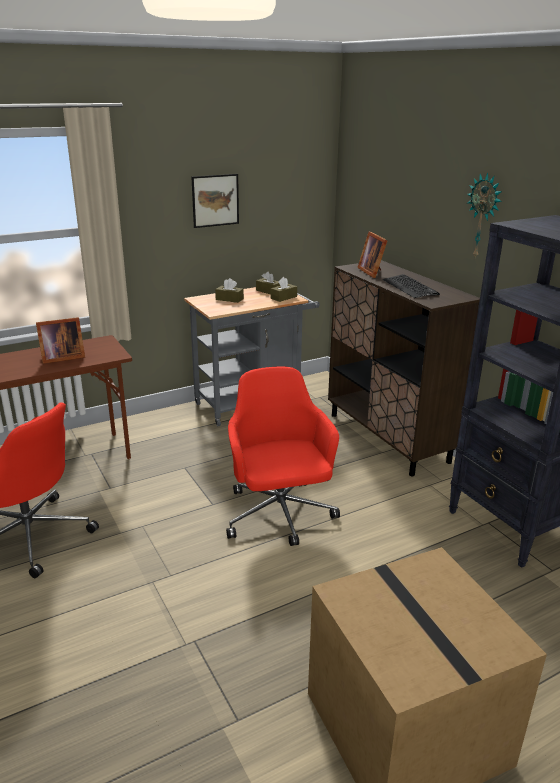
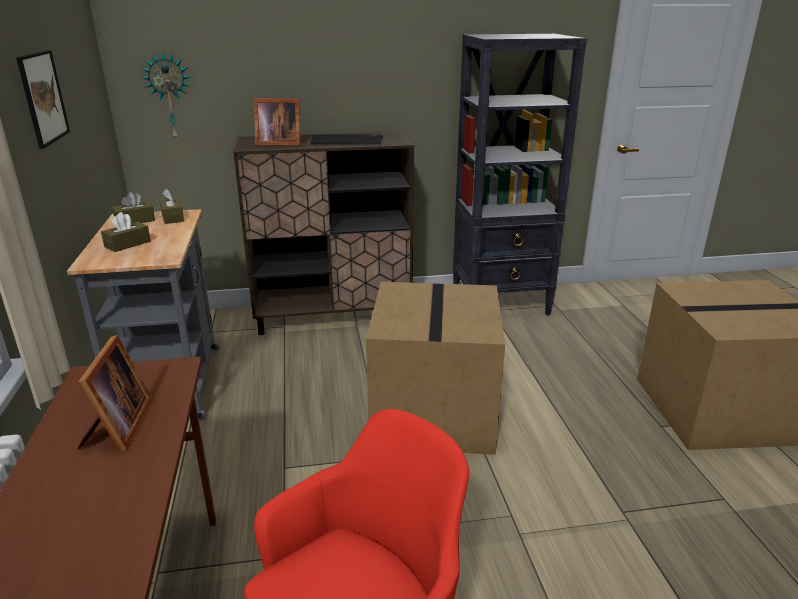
camera: 70 degrees left, 0 degrees up
(279, 515) = (431, 411): red office chair -> cardboard box
(483, 216) = (379, 52): wall clock -> wall clock (170, 96)

